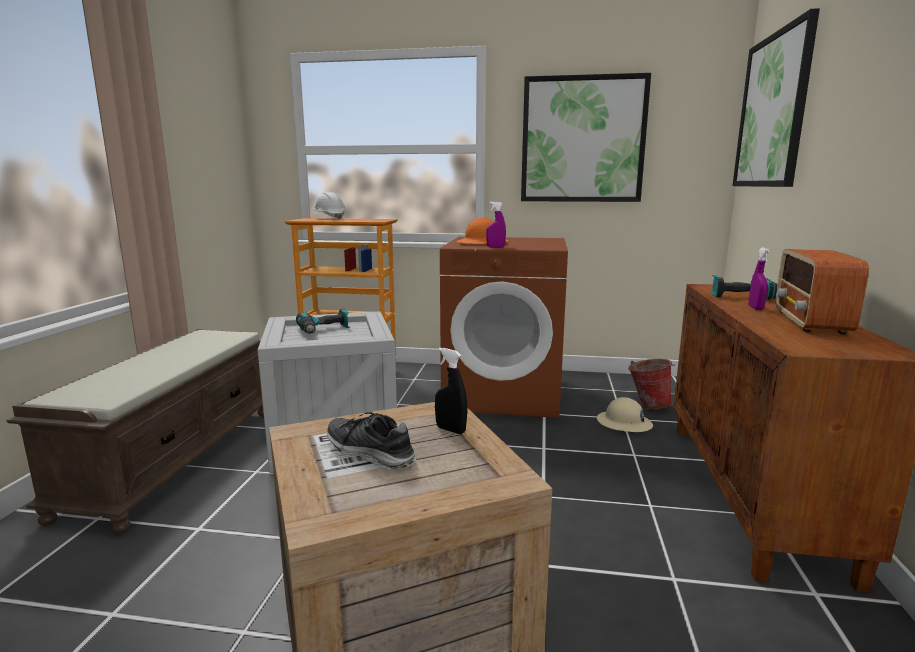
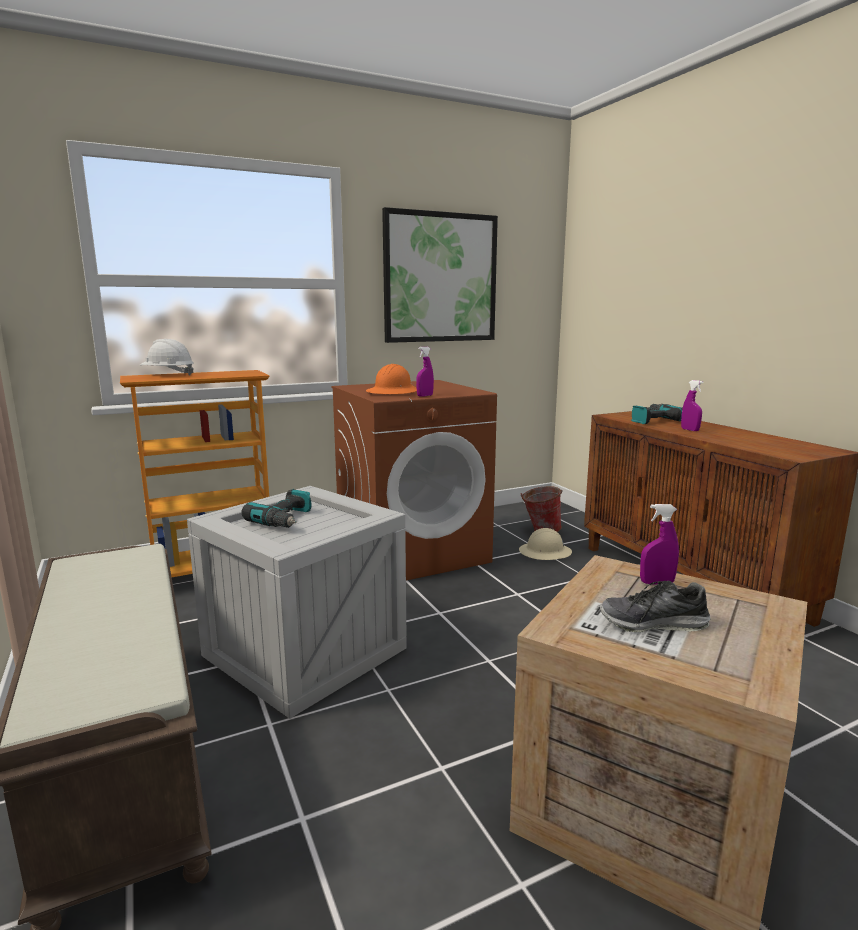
camera: 35 degrees left, 0 degrees up
(450, 430) = (656, 583): black spray bottle -> purple spray bottle
(772, 111) = (612, 261): picture -> none
(810, 322) = (744, 436): radio -> none

